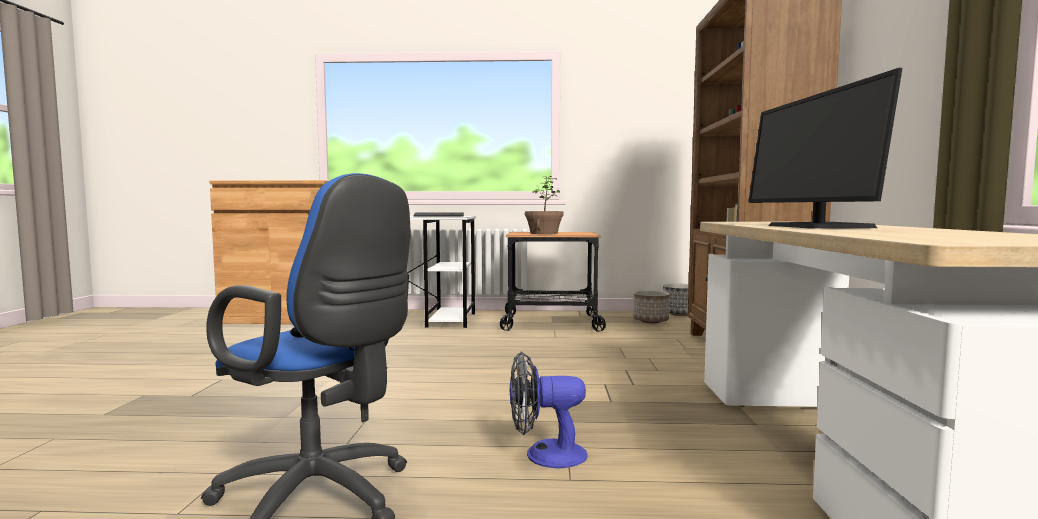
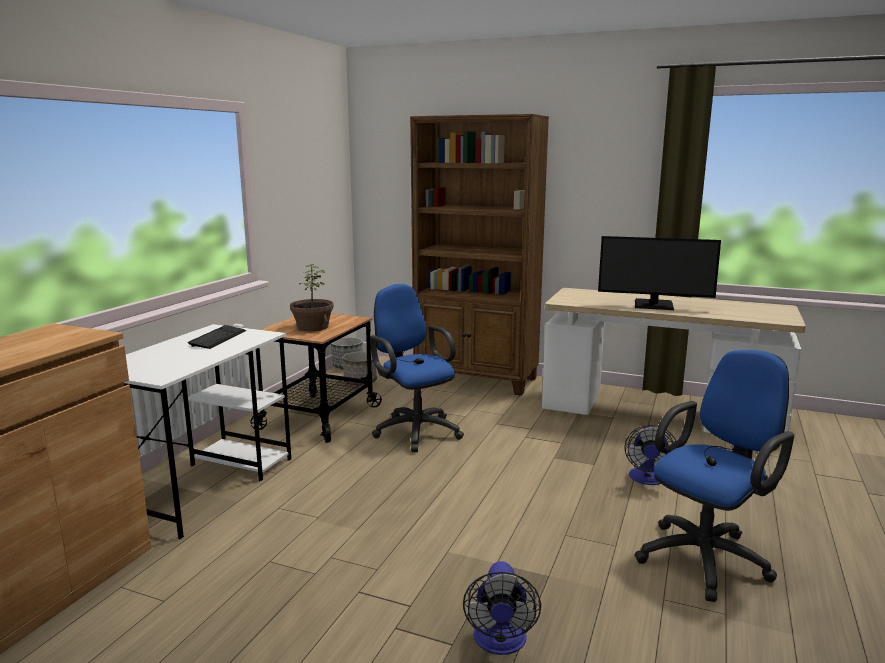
camera: 70 degrees left, 10 degrees up
(184, 409) = (500, 642): none -> fan
(562, 347) = (414, 430): none -> blue office chair

